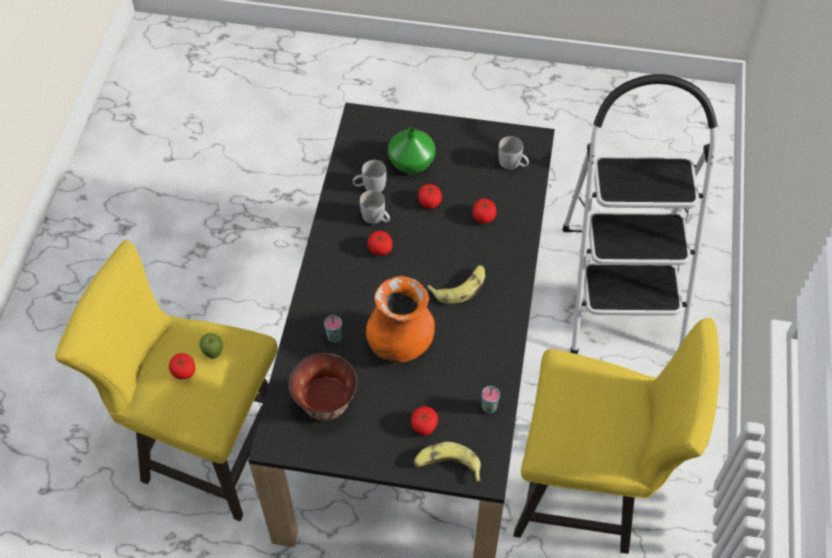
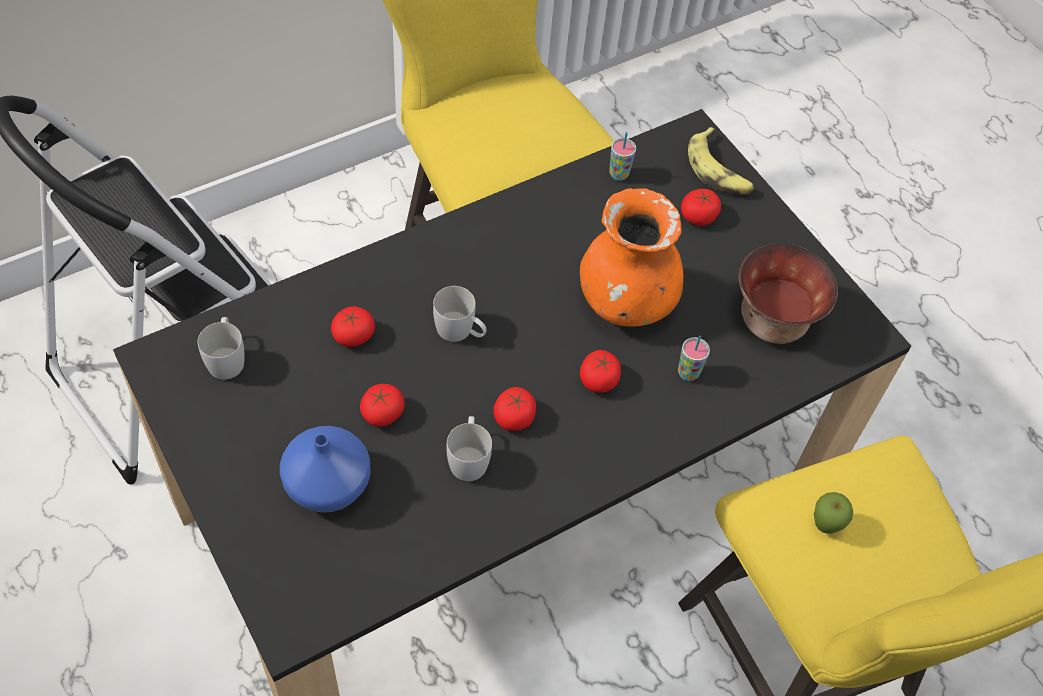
camera: 135 degrees left, 0 degrees up
(183, 371) = (880, 541): tomato -> tomato (599, 380)
(370, 186) = (420, 507): white mug -> white mug (460, 332)
(411, 163) = (330, 484): green vase -> blue vase
(460, 287) = (490, 293): banana -> none

